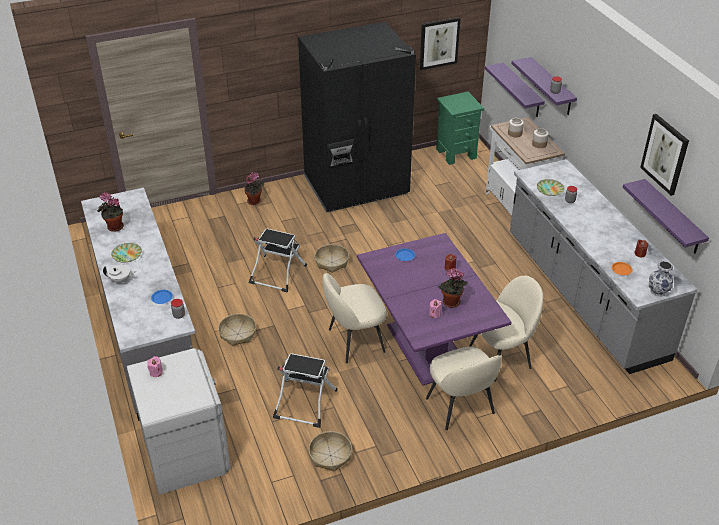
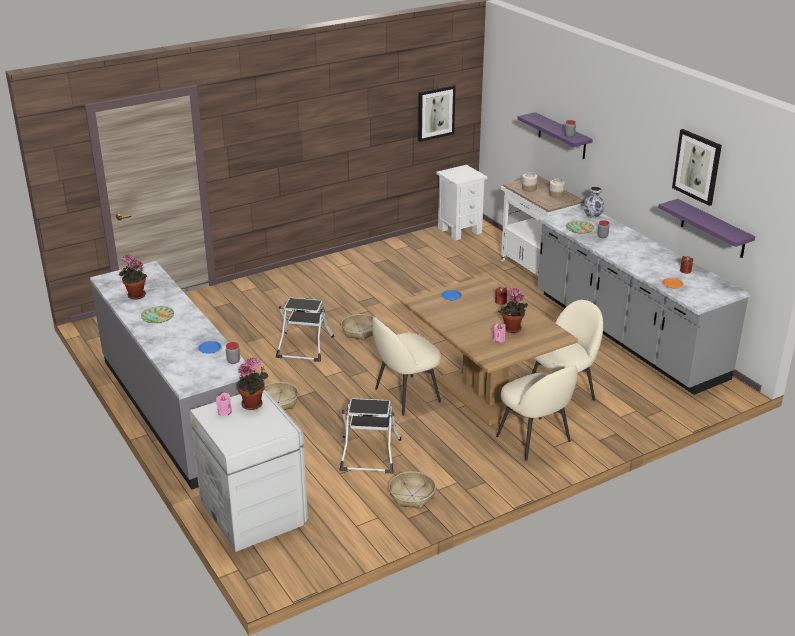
camera: 10 degrees left, 10 degrees down
(121, 280) = (159, 338): white teapot -> none
(255, 201) = (260, 287): potted plant -> potted plant (254, 404)
(356, 186) = (365, 266): black fridge -> none
(426, 348) = (483, 394): purple dining table -> brown dining table
(456, 154) = (460, 231): green nightstand -> white nightstand
(522, 91) = (527, 150): purple shelf -> none
(658, 291) = (713, 298): vase -> vase (593, 216)

